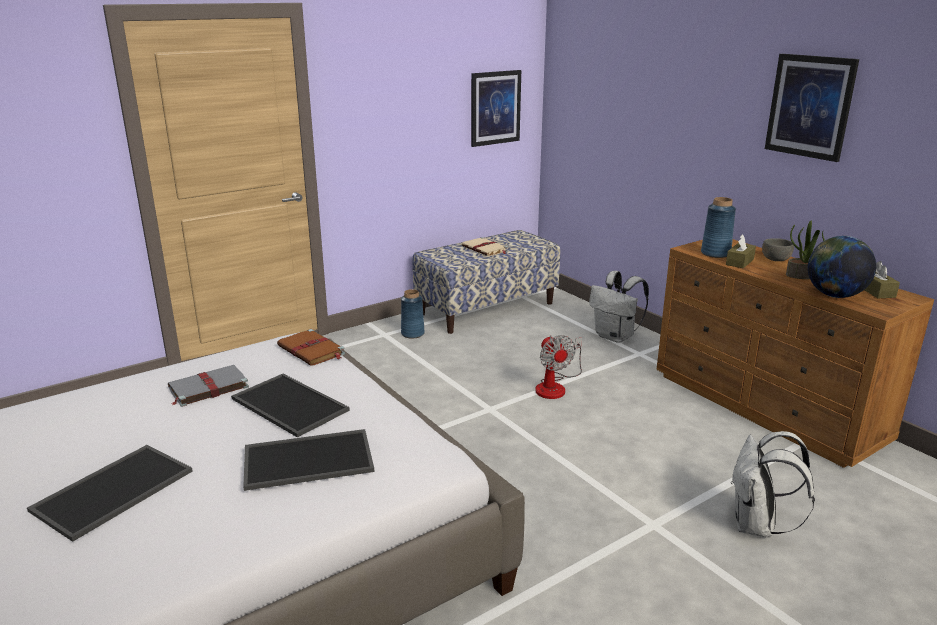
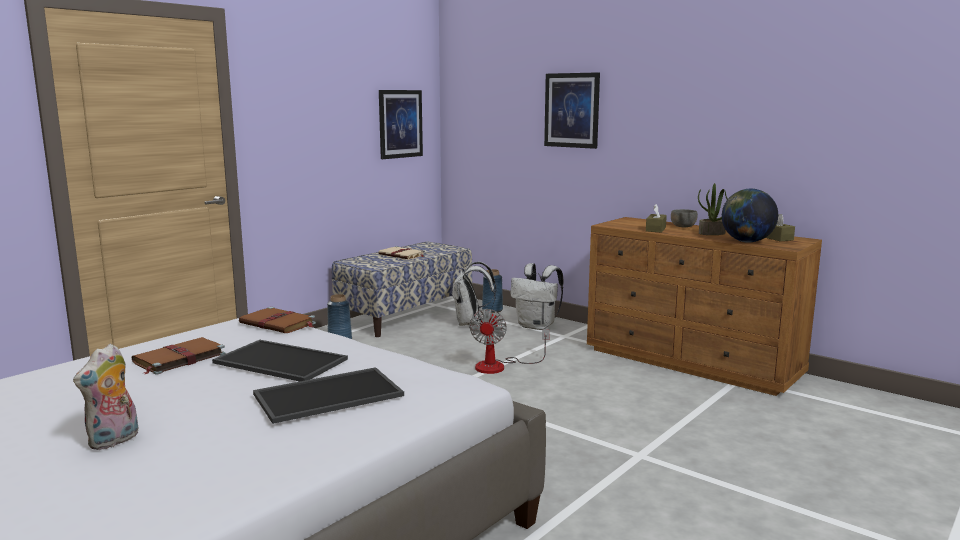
camera: 15 degrees left, 10 degrees down
(113, 489) = (114, 441): tray -> plush toy
(207, 388) = (178, 359): grey book -> brown book
(555, 386) = (499, 366): fan -> fan turned 45 degrees clockwise
(715, 253) = (632, 226): blue vase -> blue vase (492, 310)
(757, 526) = (728, 444): white backpack -> white backpack (470, 323)
(810, 106) = (695, 94): picture -> picture (572, 110)

